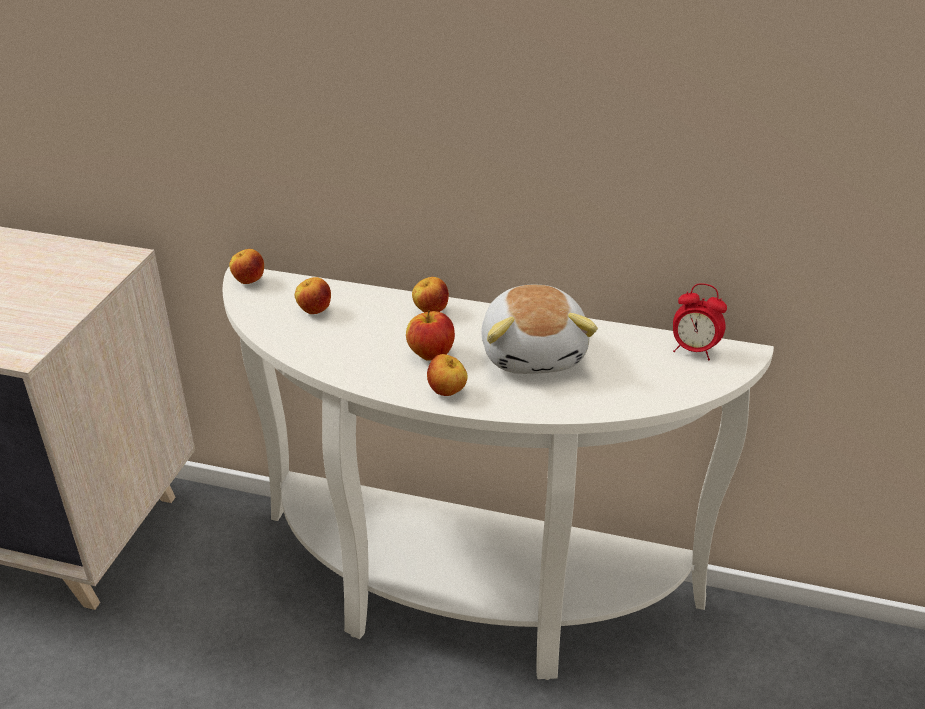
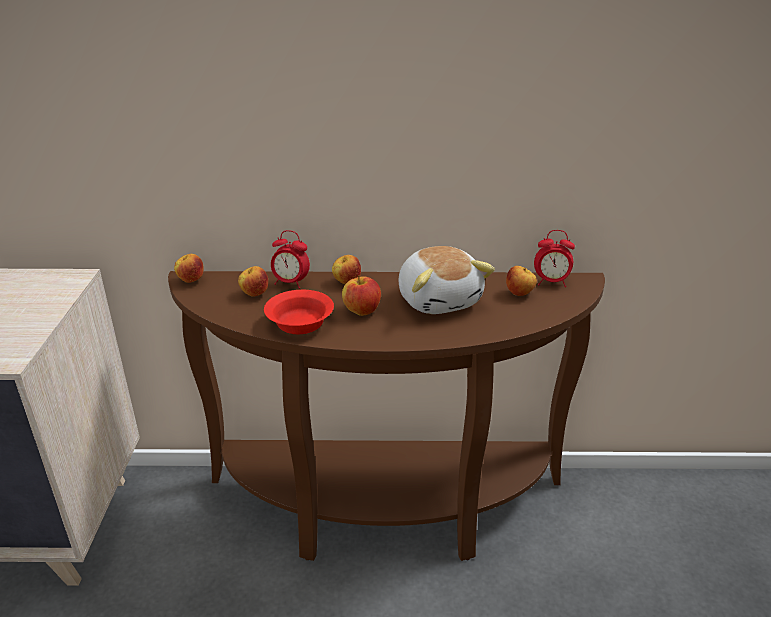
camera: 15 degrees left, 5 degrees down
(350, 358) = (299, 323): none -> red bowl
(363, 302) = (290, 283): none -> alarm clock
(447, 392) = (387, 335): apple -> apple (519, 294)
(465, 598) = (385, 512): white console table -> brown console table

